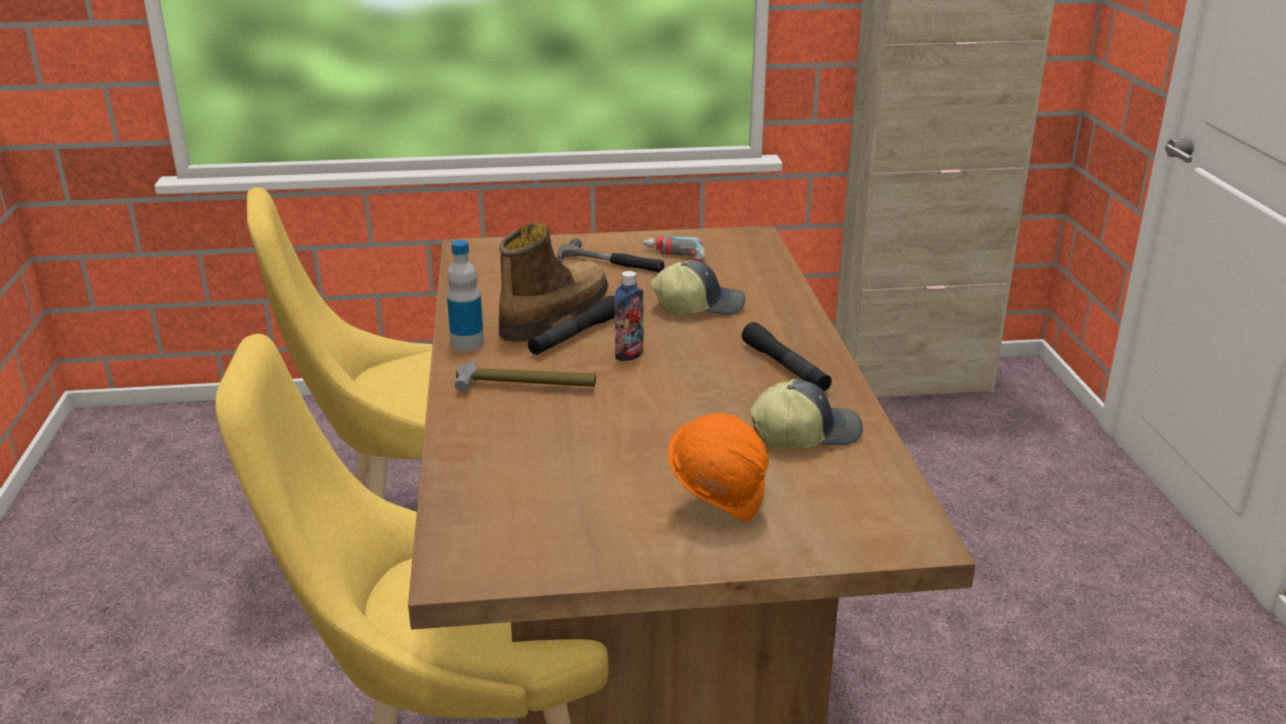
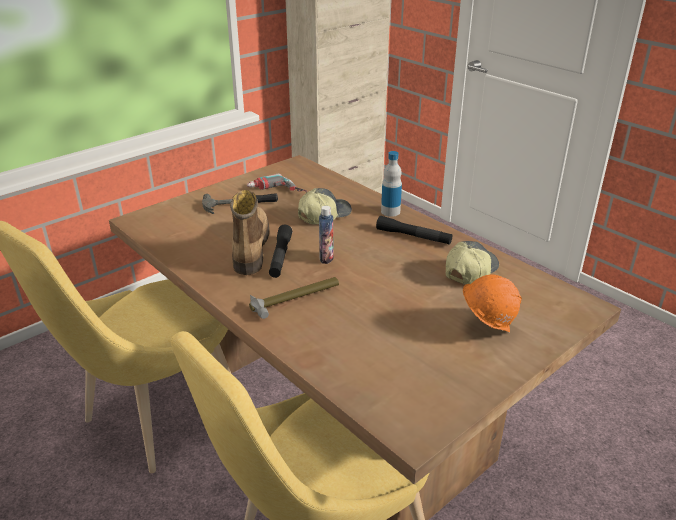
camera: 35 degrees left, 5 degrees up
(467, 344) = (222, 285): bottle -> bottle (390, 211)

